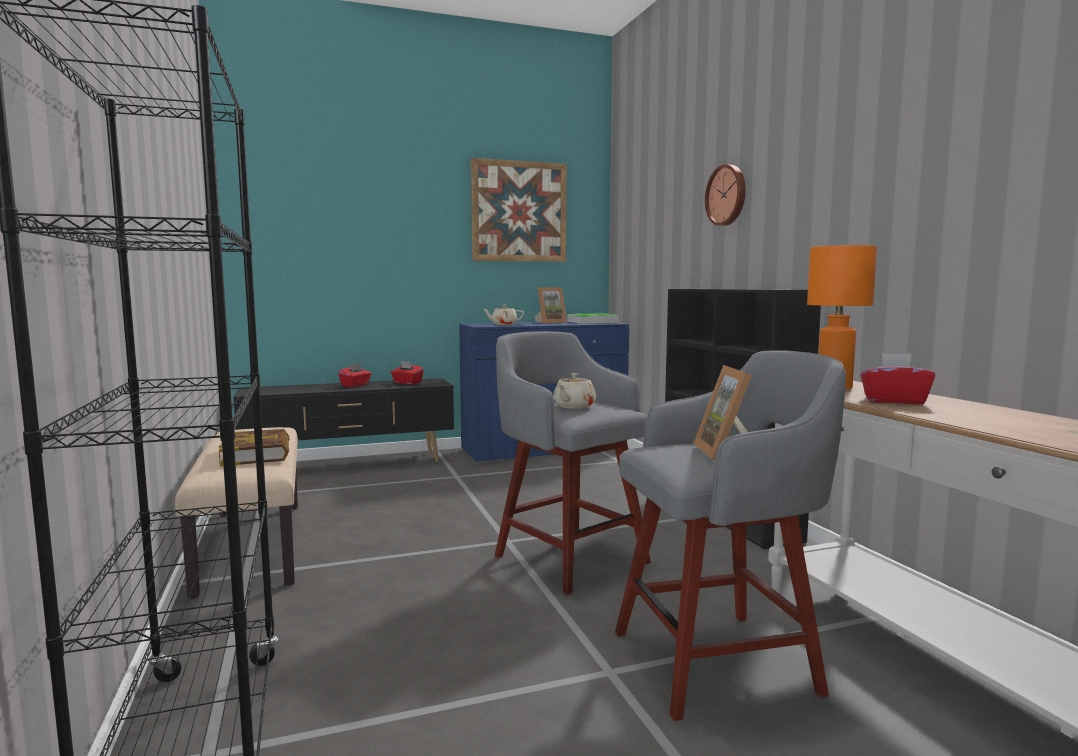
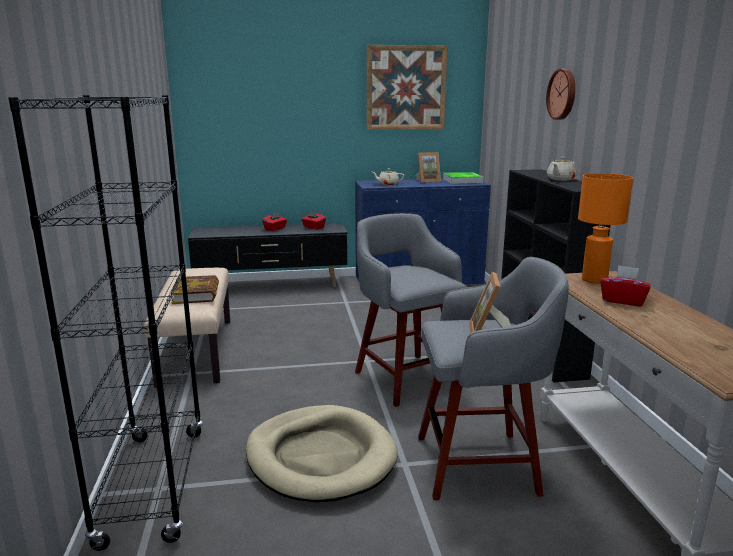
camera: 10 degrees right, 10 degrees up
(477, 675) = (320, 457): none -> beige dog bed
(573, 406) = (409, 275): beige teapot -> beige teapot (560, 179)

